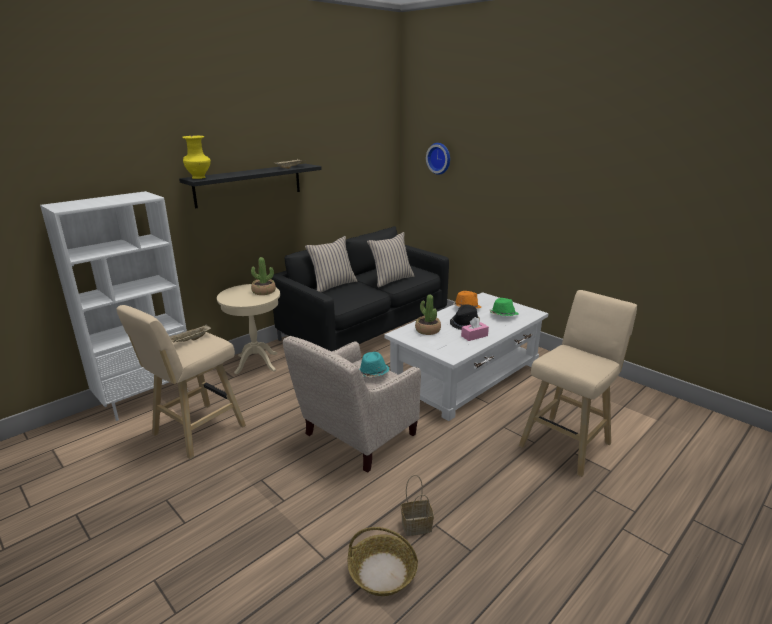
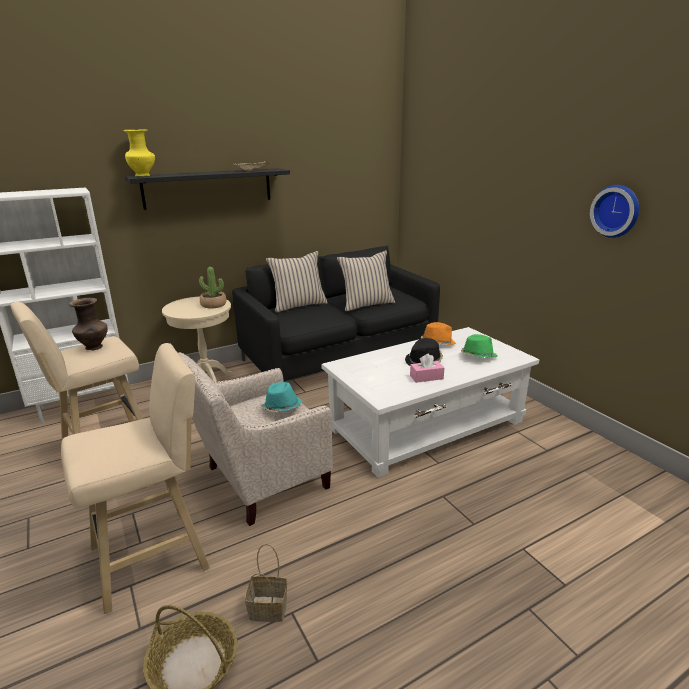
camera: 15 degrees right, 0 degrees up
(190, 340) = (94, 347): beige tray -> brown vase
(427, 330) = (374, 364): potted plant -> none
(440, 158) = (438, 167): wall clock -> wall clock (616, 211)
(567, 443) = (518, 533): beige stool -> beige stool (156, 555)

